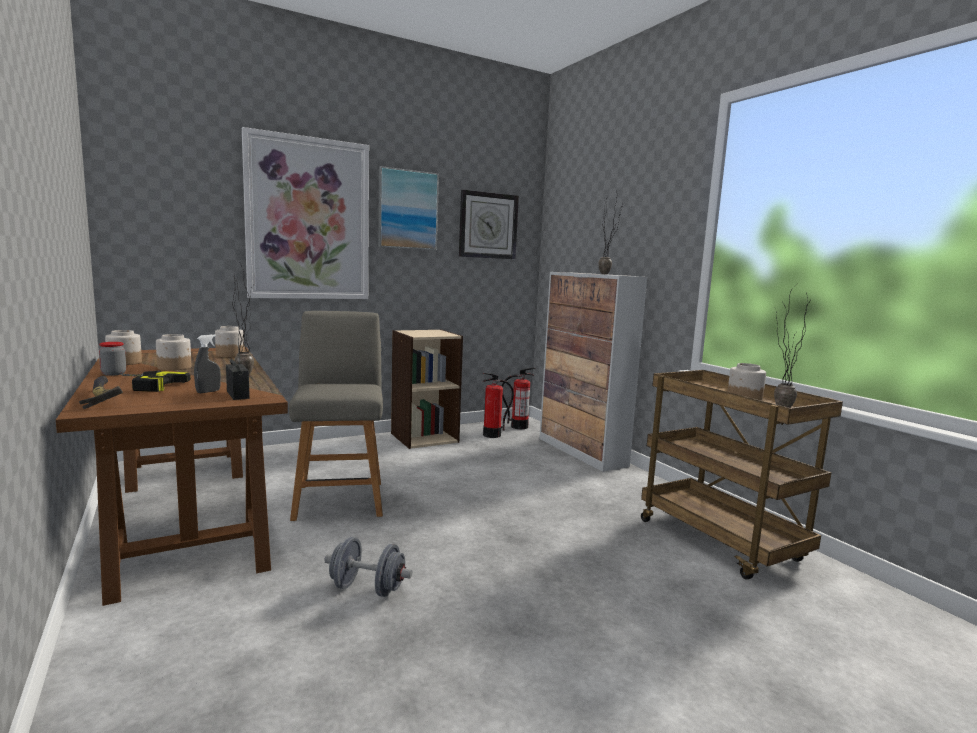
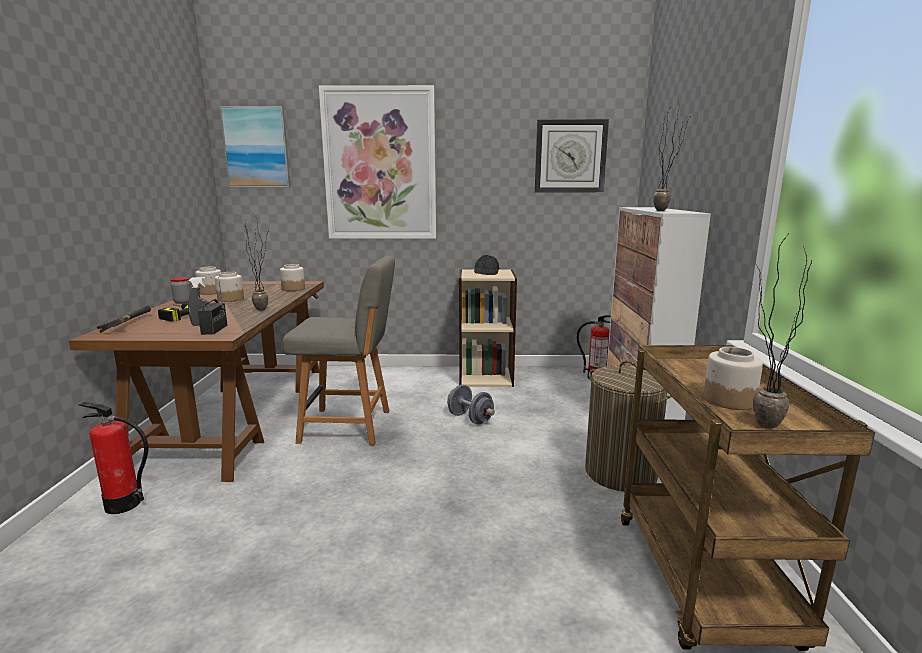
camera: 30 degrees right, 5 degrees up
(339, 498) = (349, 426): grey chair -> grey chair turned 75 degrees clockwise
(367, 588) = (276, 520): grey dumbbell -> grey dumbbell (470, 418)
(407, 210) = (477, 147): picture -> picture (256, 148)
(424, 332) = (486, 272): none -> black cap
(492, 435) = (556, 383): fire extinguisher -> fire extinguisher (123, 505)
(608, 490) = (620, 473): none -> laundry basket

